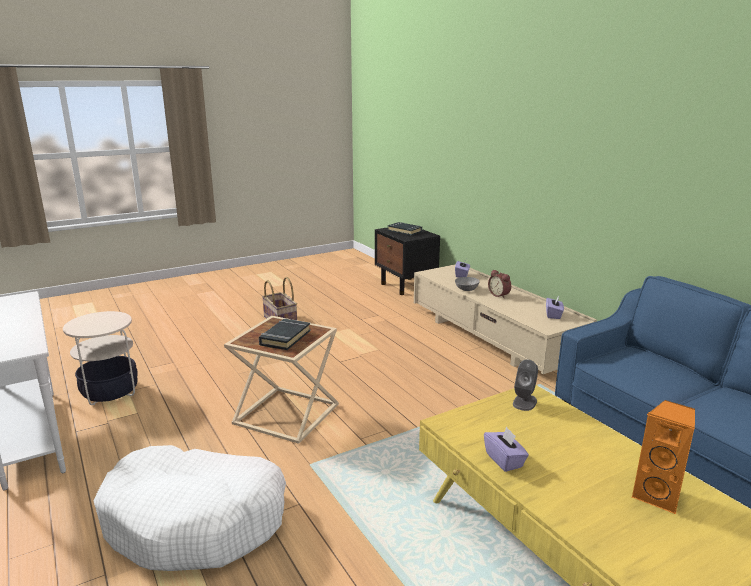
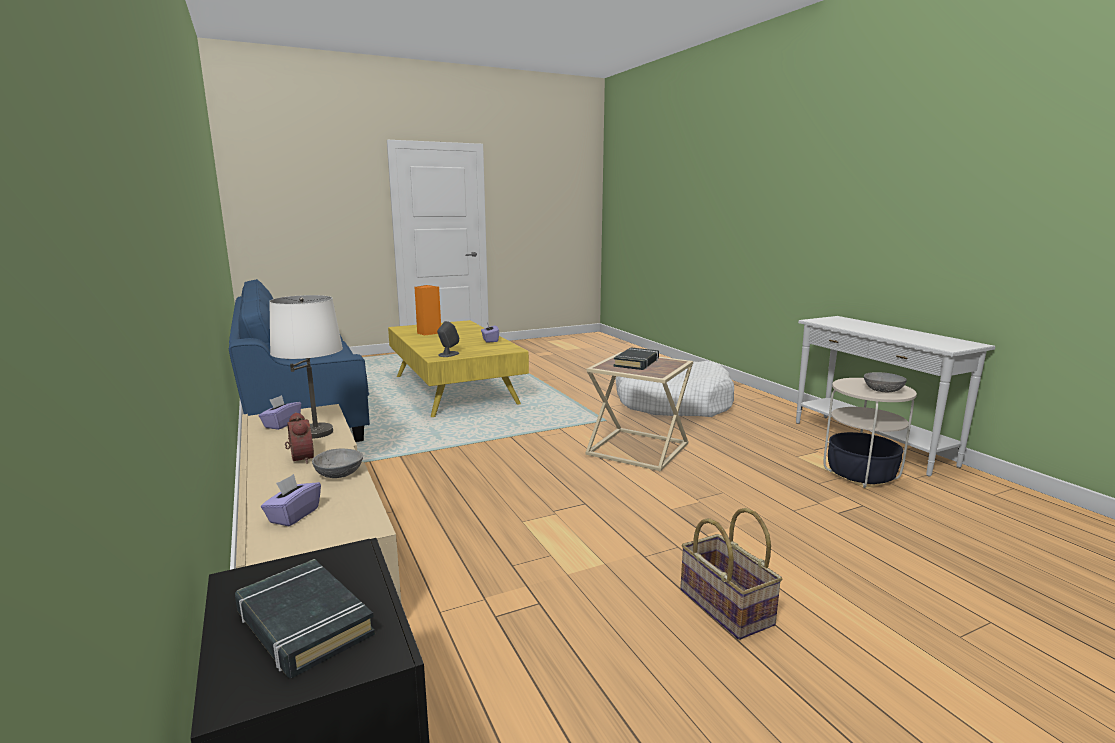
camera: 175 degrees left, 5 degrees down
(96, 319) = (883, 390): none -> grey bowl
(519, 310) = (316, 432): none -> white table lamp

